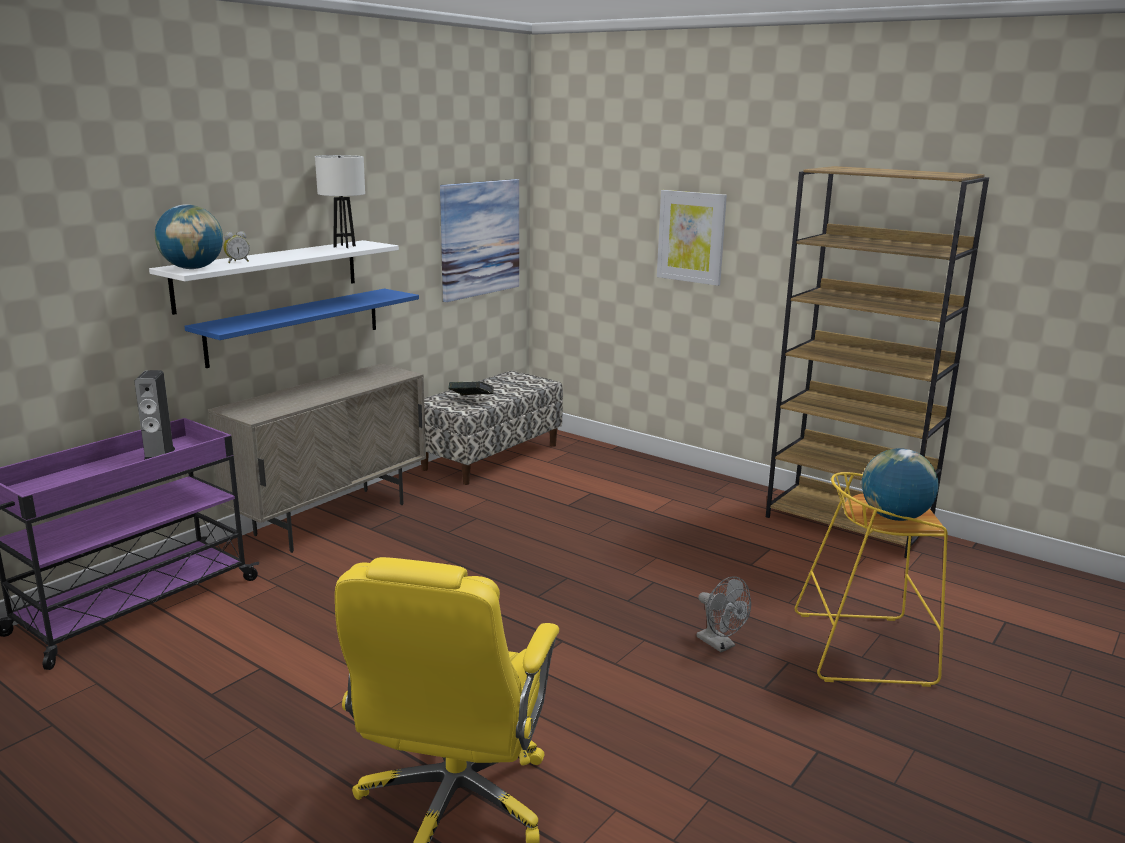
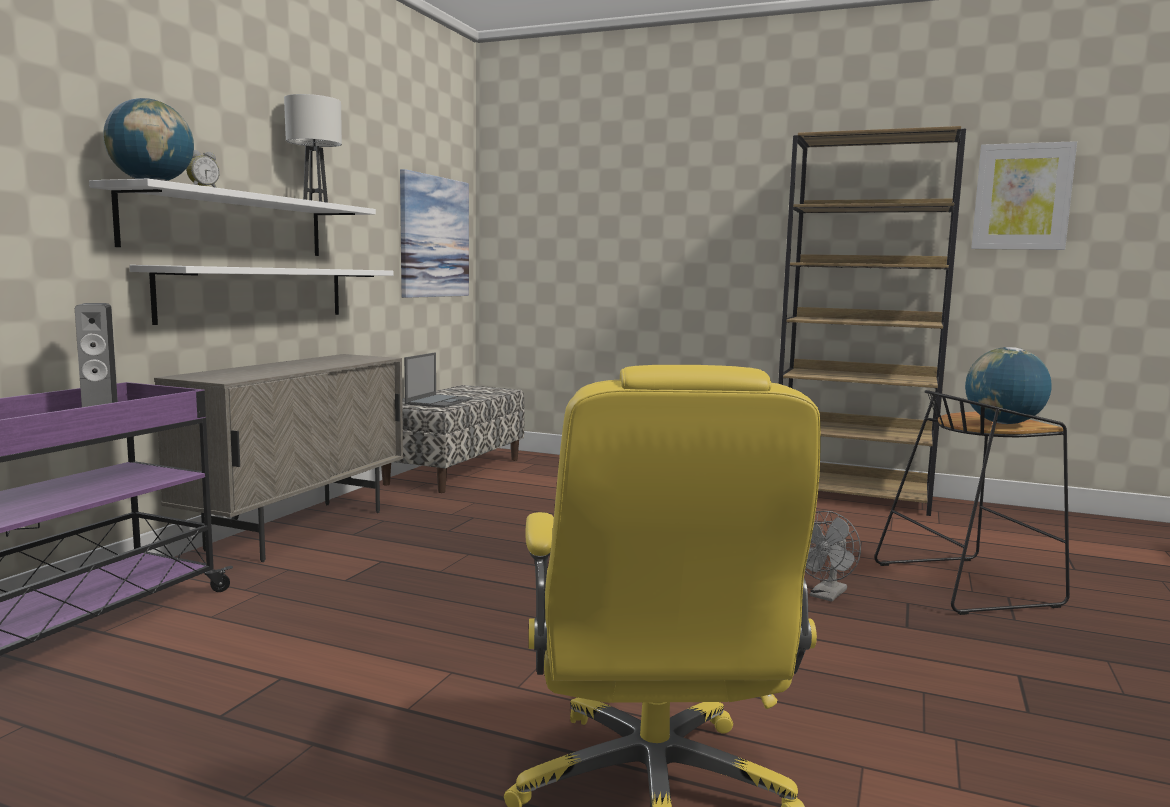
camera: 15 degrees left, 10 degrees down
(295, 326) = (256, 293): blue shelf -> white shelf
(471, 400) = (439, 401): book -> laptop
(691, 237) = (658, 229): picture -> picture (1022, 197)
(720, 645) = (826, 596): grey fan -> grey fan turned 90 degrees clockwise
(865, 648) = (967, 584): yellow stool -> black stool

